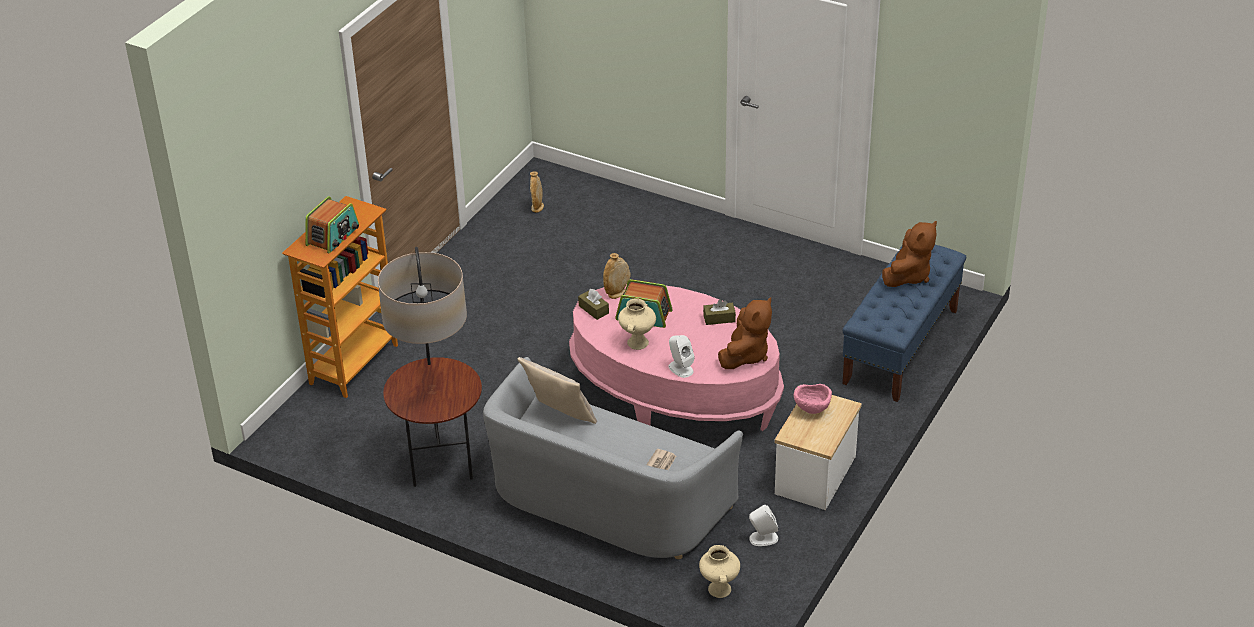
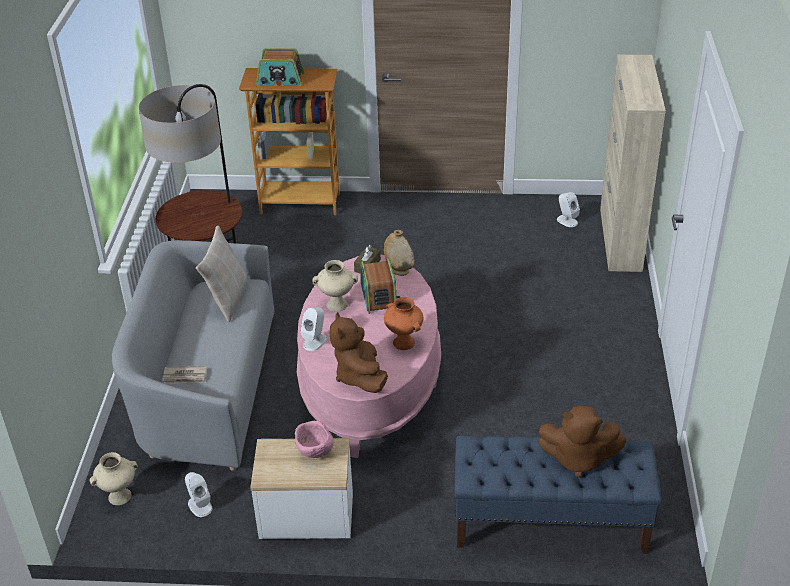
camera: 65 degrees right, 0 degrees up
(537, 207) = (567, 221): beige vase -> white speaker
(591, 189) = (620, 240): none -> beige cabinet
(719, 318) = (404, 343): brown tissue box -> orange vase
(745, 355) = (359, 376): brown plush toy -> brown plush toy turned 75 degrees clockwise

